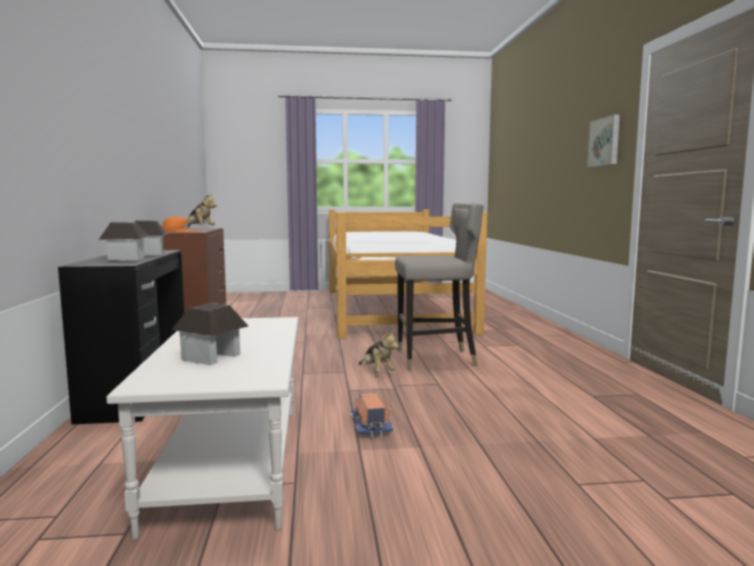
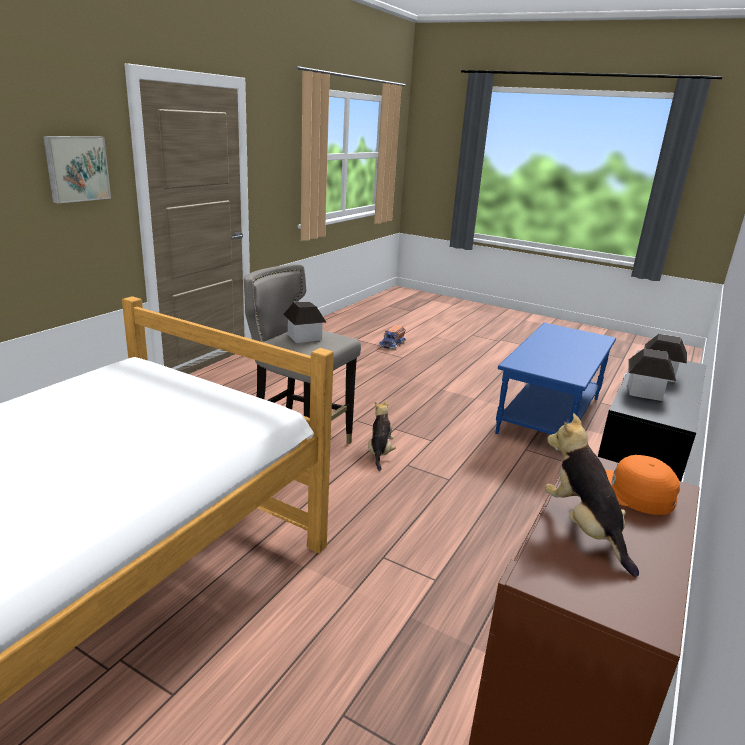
camera: 145 degrees left, 15 degrees up
(211, 357) = (571, 344): toy house -> toy house (304, 337)
(232, 463) = (548, 414): white coffee table -> blue coffee table
(370, 426) = (453, 407): toy truck -> toy truck (392, 344)

